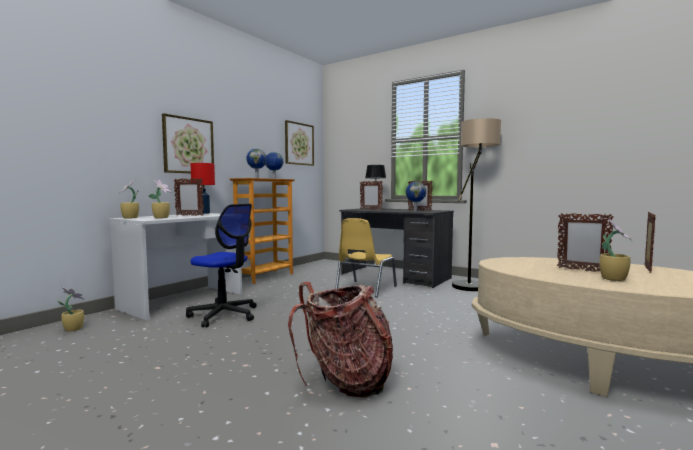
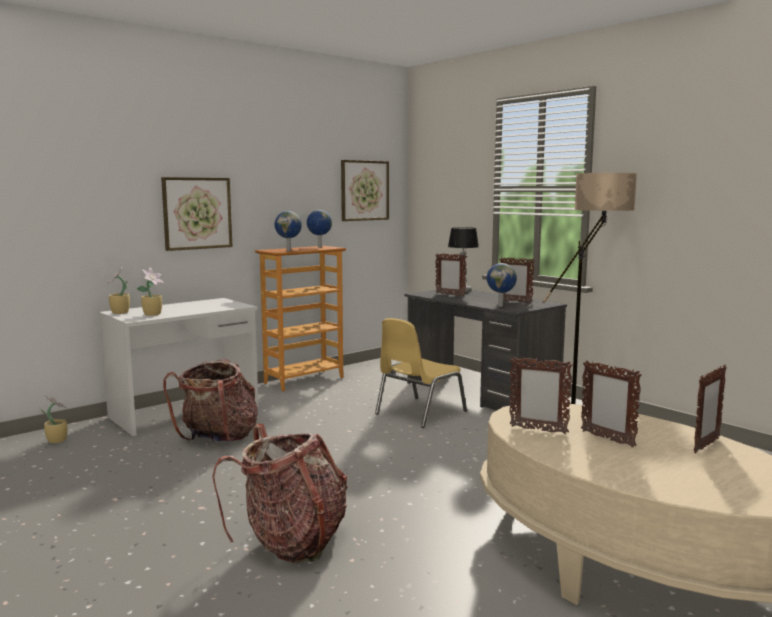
camera: 15 degrees right, 5 degrees up
(189, 215) = (191, 307): picture frame -> picture frame (538, 430)
(204, 213) = (216, 300): red table lamp -> none
(224, 315) = (218, 438): office chair -> backpack
(614, 279) = (619, 459): potted plant -> none

